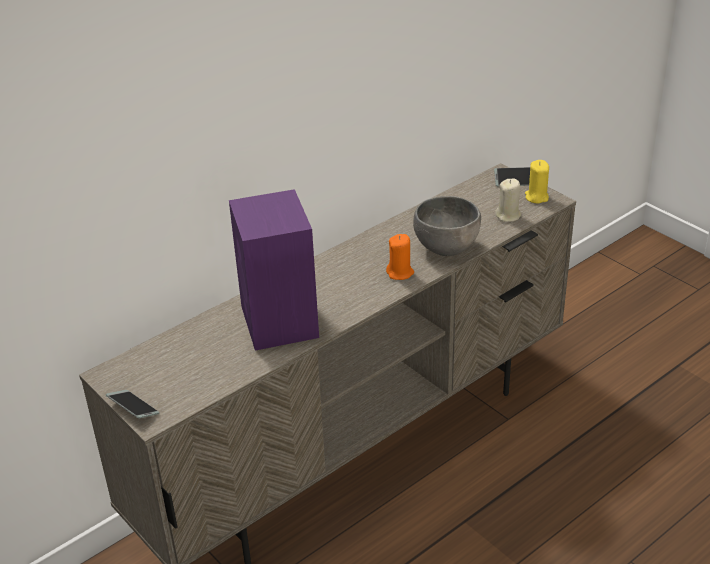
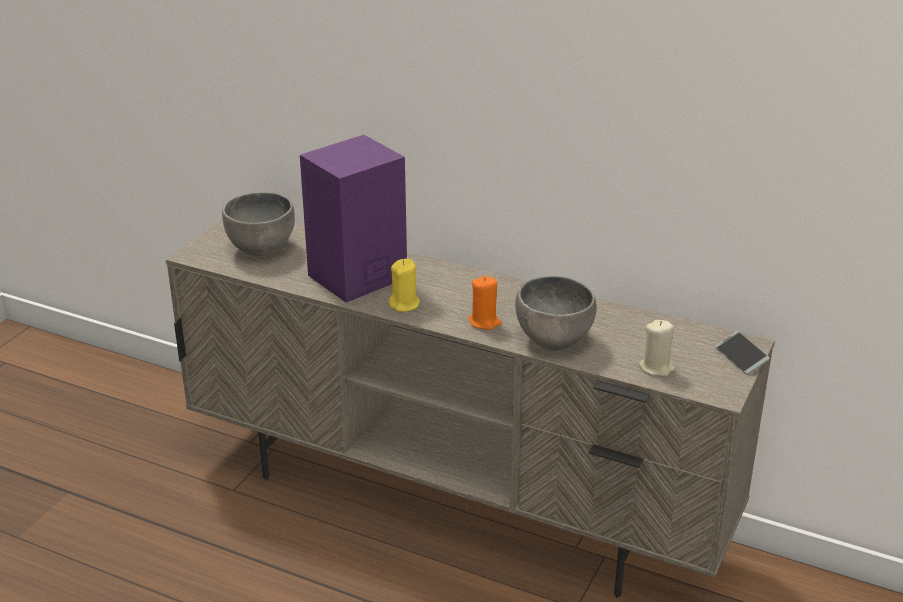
camera: 65 degrees right, 5 degrees down
(133, 408) = (202, 243): phone -> none
(180, 370) = (261, 249): none -> grey bowl
(536, 197) = (718, 380): yellow candle -> yellow candle (404, 304)

